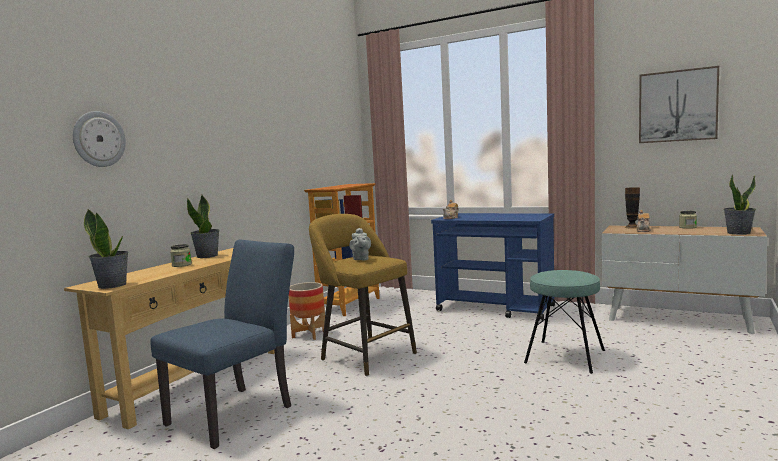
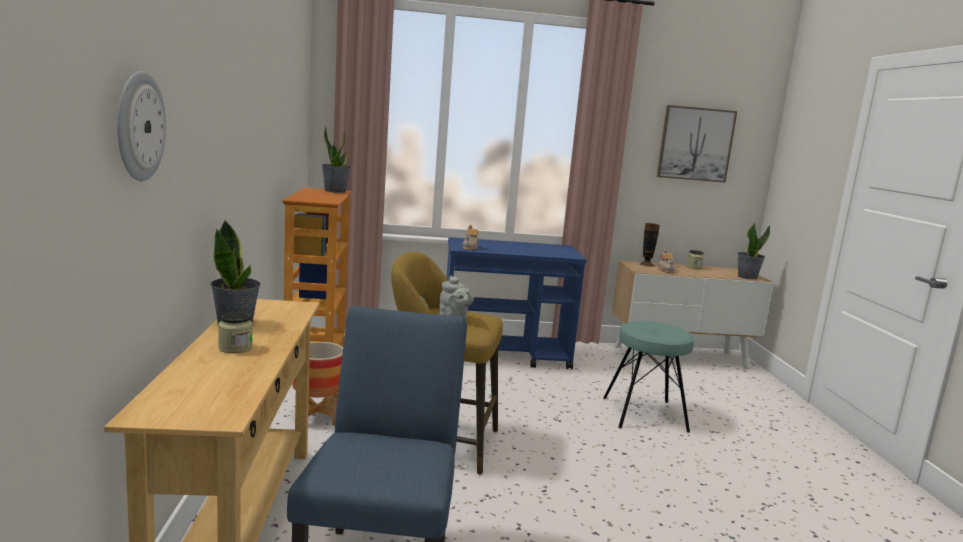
camera: 35 degrees left, 5 degrees up
(112, 285) = (212, 410): potted plant -> potted plant (335, 191)

